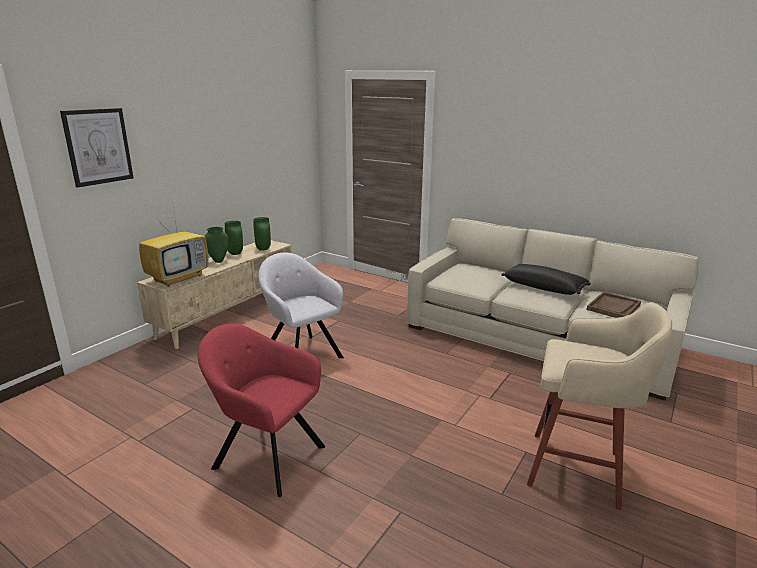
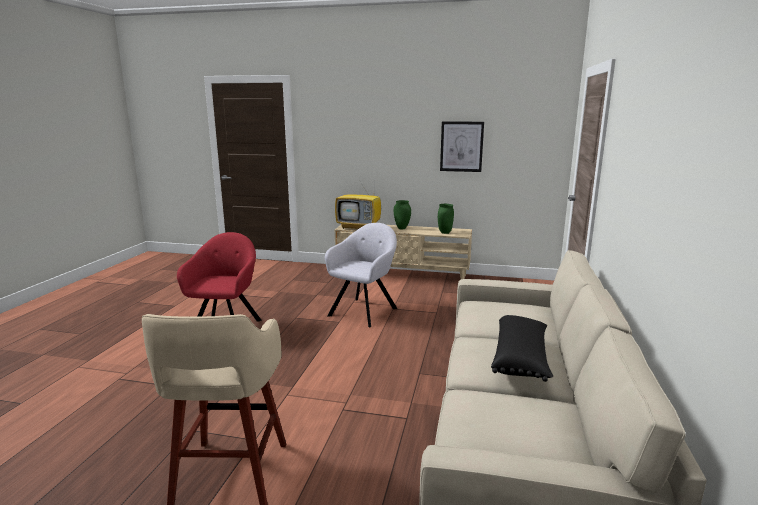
camera: 70 degrees right, 5 degrees down
(98, 146) = (334, 126): picture -> picture (461, 146)
(235, 253) = (423, 229): green vase -> none
(613, 307) = (503, 415): brown tray -> none

